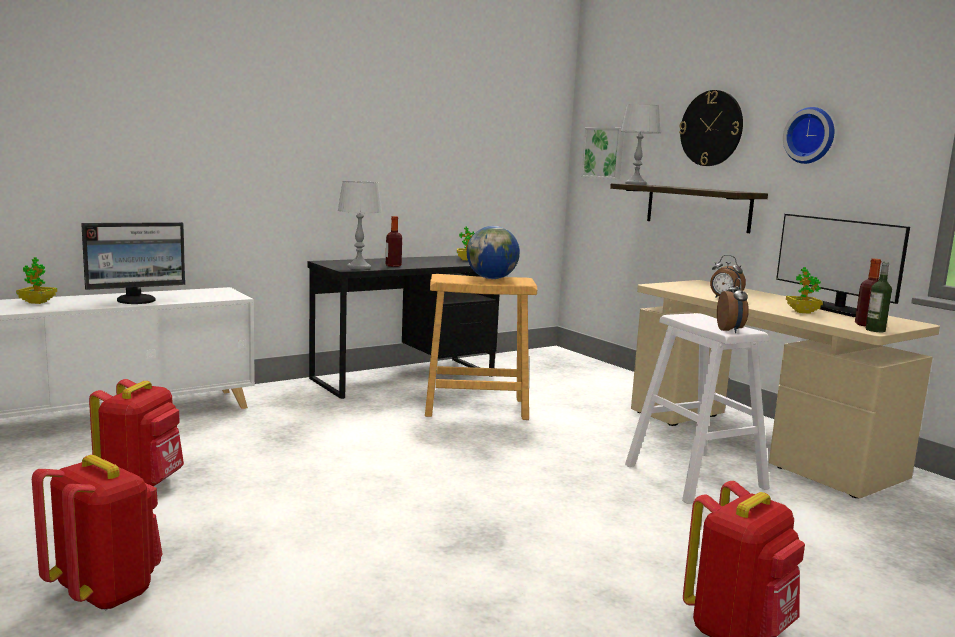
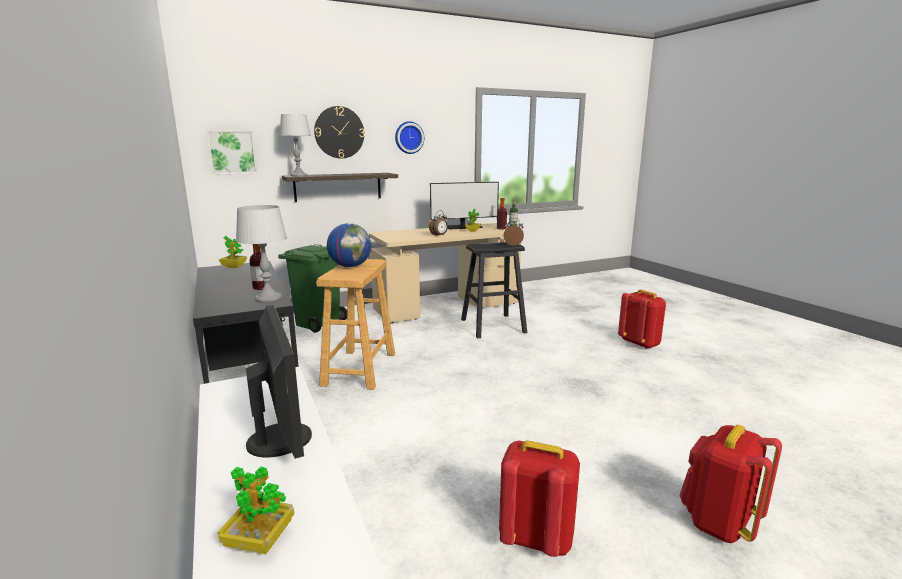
camera: 80 degrees left, 5 degrees up
(603, 380) = (318, 323): none -> green trash can
(694, 476) = (492, 326): white stool -> black stool

